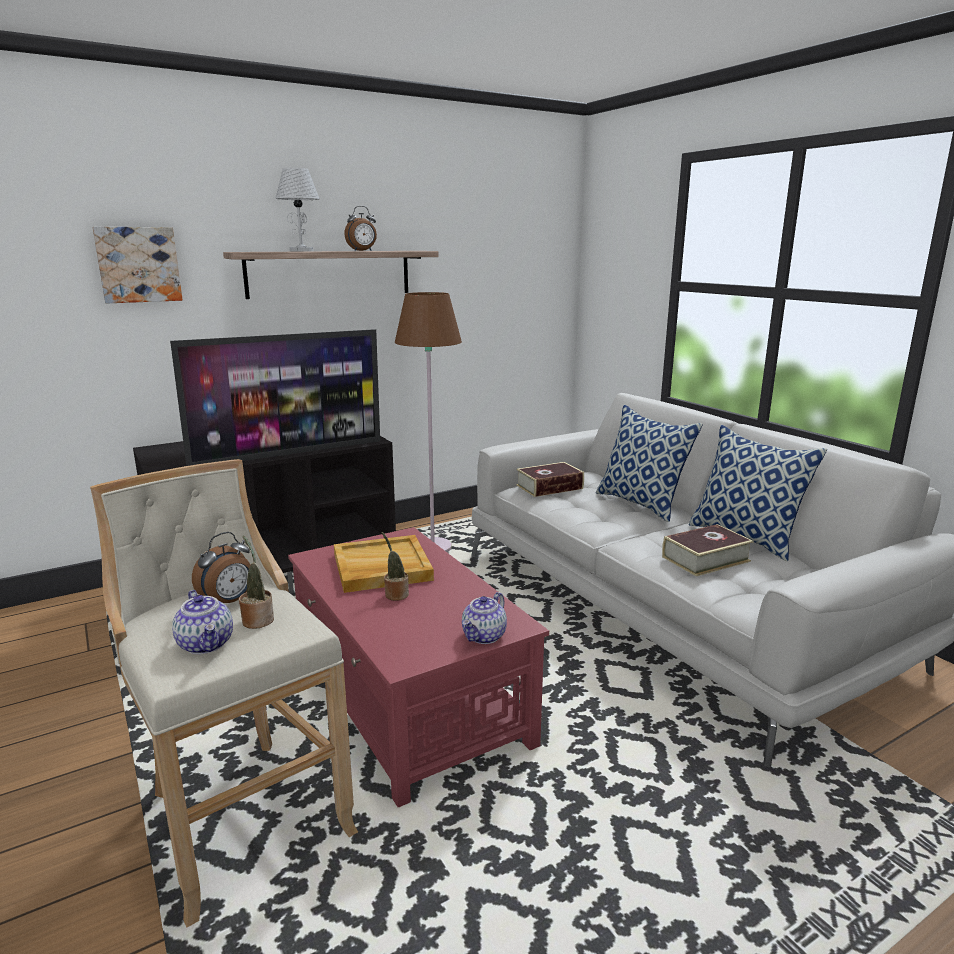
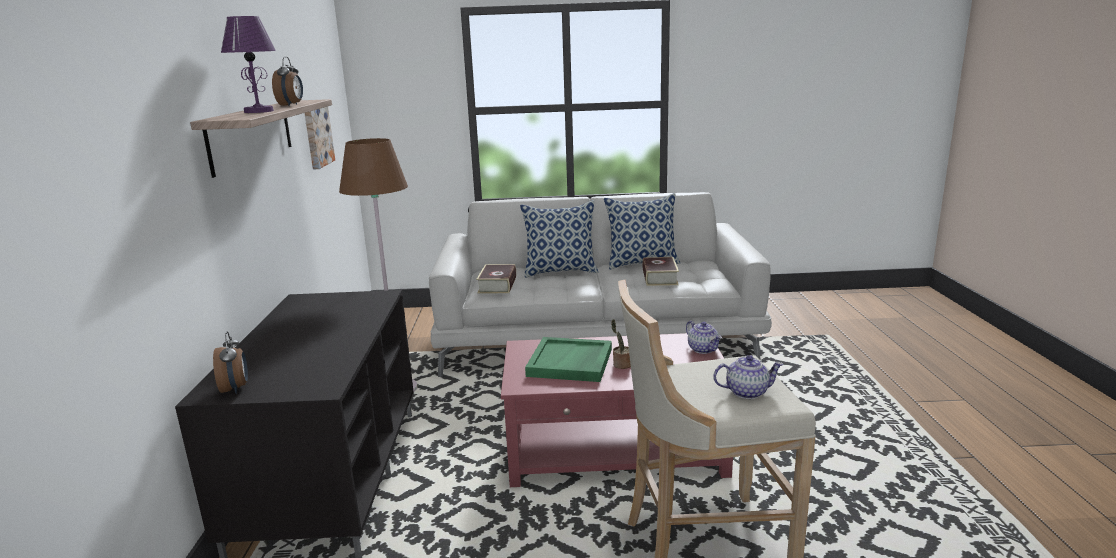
camera: 60 degrees left, 0 degrees up
(138, 264) = (136, 151): picture -> picture (316, 136)
(229, 602) = (684, 381): alarm clock -> alarm clock (235, 388)
(257, 619) = (720, 374): potted plant -> none
(289, 453) = (365, 328): television -> none
(301, 251) = (258, 111): white table lamp -> purple table lamp
(381, 567) = (570, 363): beige tray -> green tray

